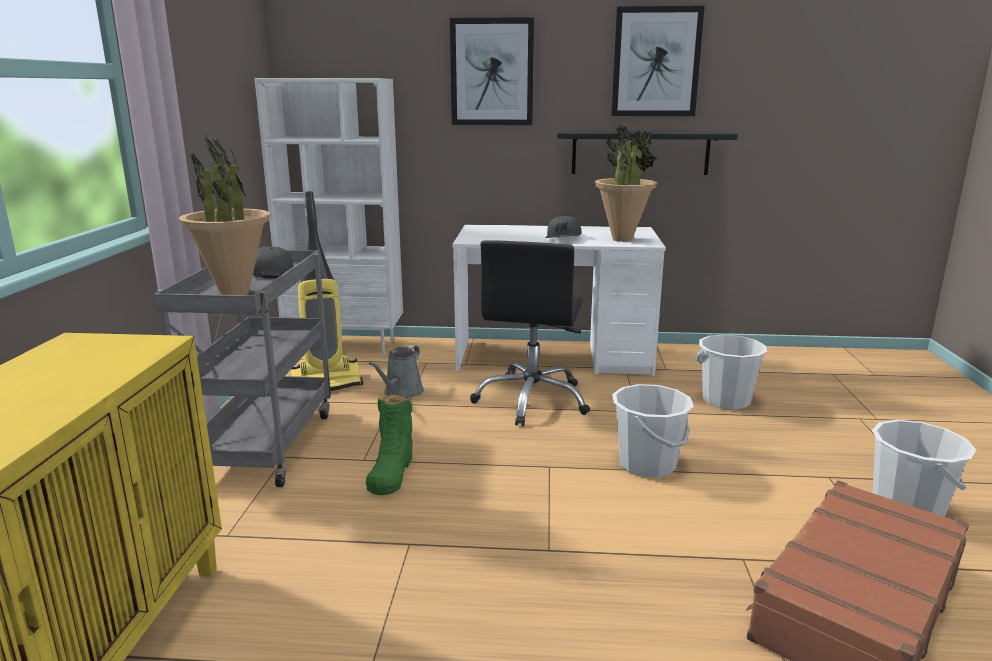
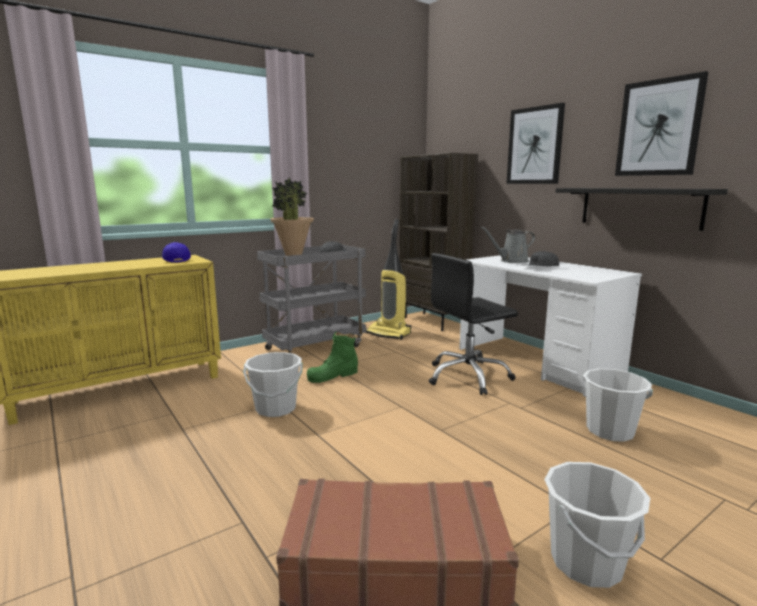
camera: 50 degrees right, 5 degrees down
(92, 354) = (176, 260): none -> blue cap
(346, 345) = (433, 321): white bookcase -> brown bookcase
(401, 393) = (410, 349): grey watering can -> grey watering can (511, 261)
(622, 239) = (579, 275): potted plant -> none
(647, 464) = (455, 432): white bucket -> white bucket (275, 409)

